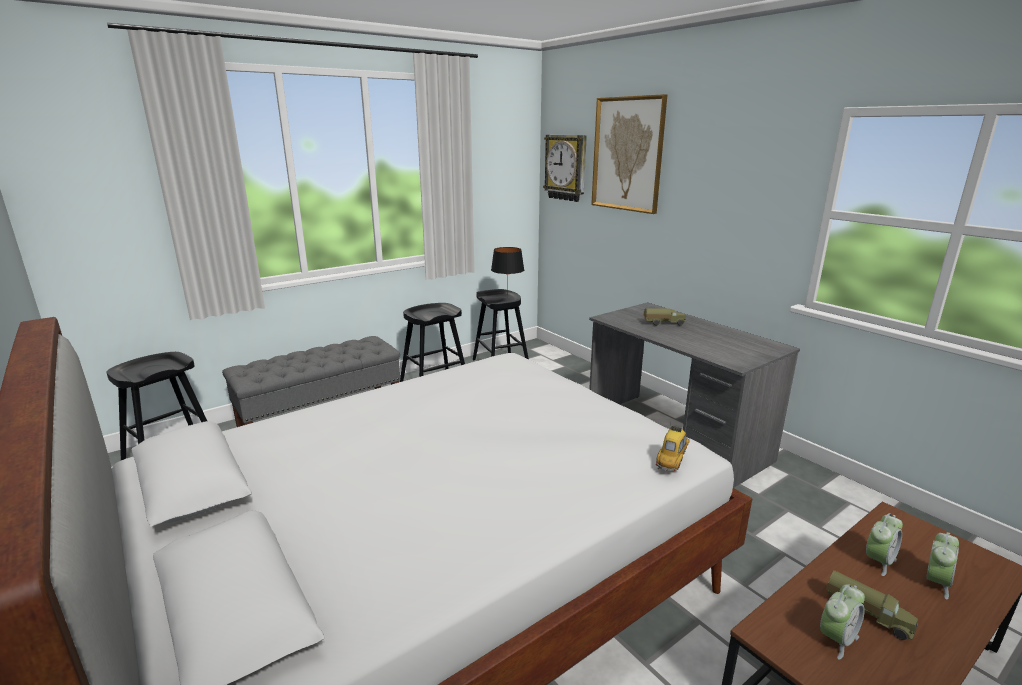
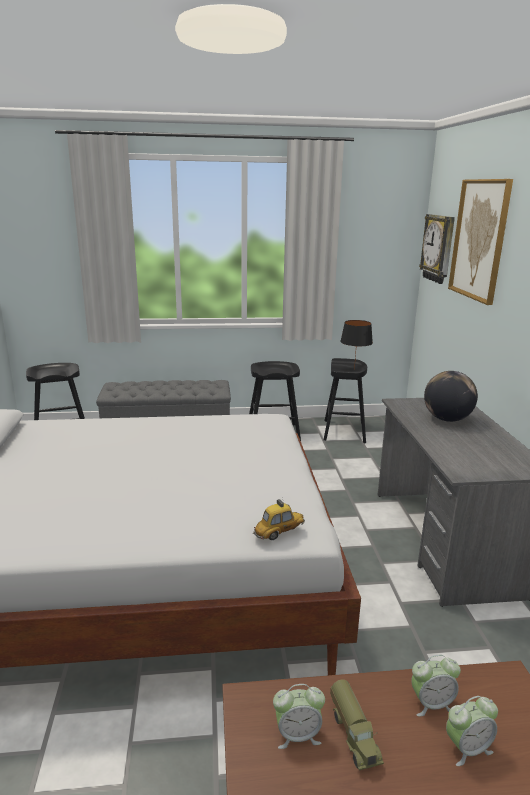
camera: 30 degrees right, 0 degrees up
(663, 323) = (447, 419): toy truck -> globe

